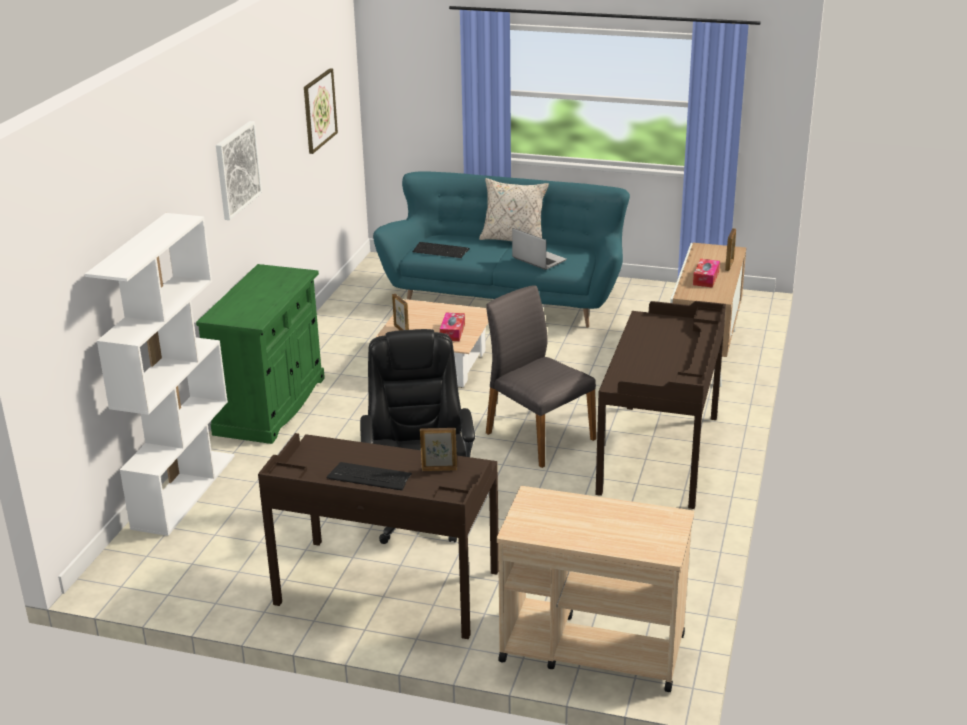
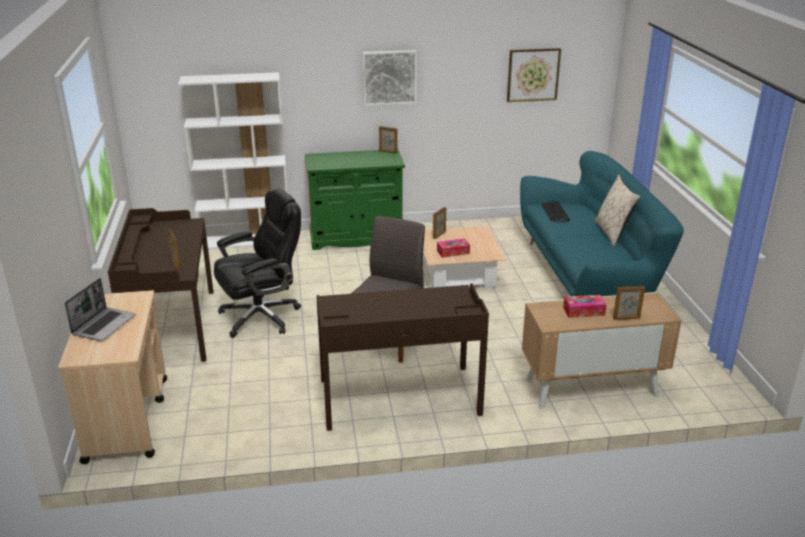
camera: 65 degrees right, 0 degrees up
(262, 271) = (388, 152): none -> picture frame
(369, 477) = (158, 246): keyboard -> none
(538, 259) = (584, 249): laptop -> laptop (104, 325)

